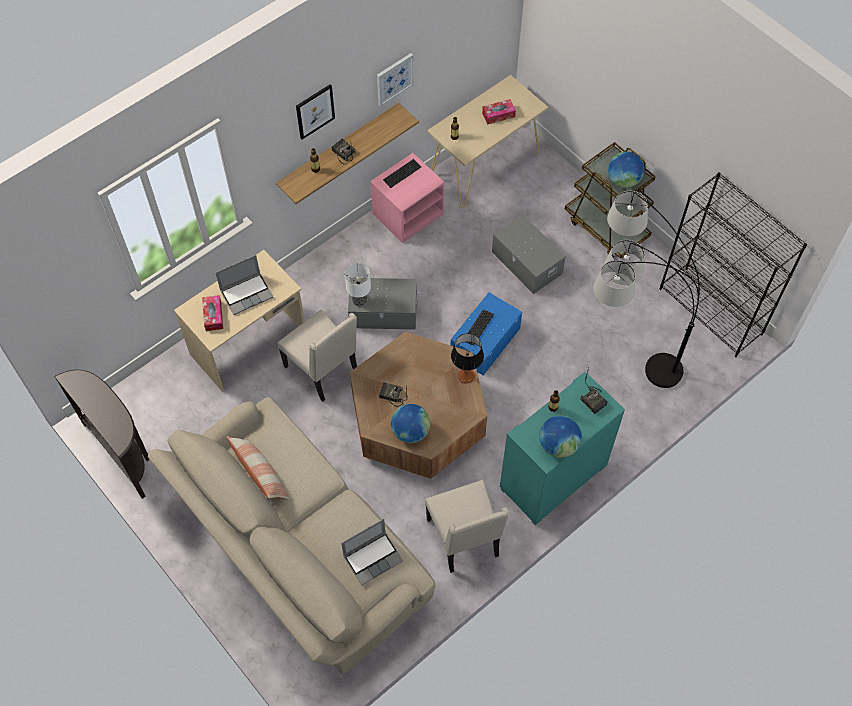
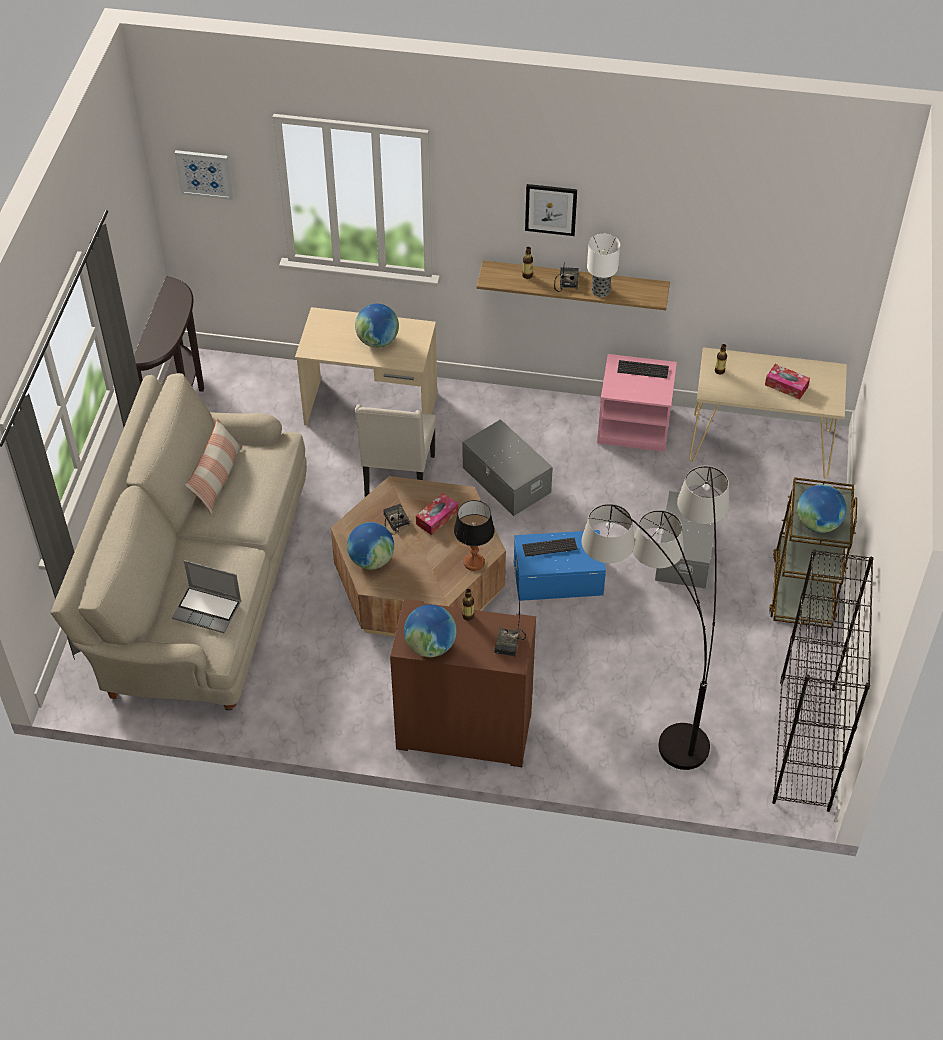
camera: 50 degrees right, 10 degrees down
(213, 316) = (332, 335): tissue box -> tissue box (437, 518)
(247, 293) = (378, 341): laptop -> globe
(360, 300) = (483, 442): table lamp -> table lamp (601, 291)
(394, 79) = (668, 246): picture -> picture (204, 174)
(464, 539) = (327, 701): beige chair -> none
(553, 477) = (463, 731): turquoise cabinet -> brown cabinet

